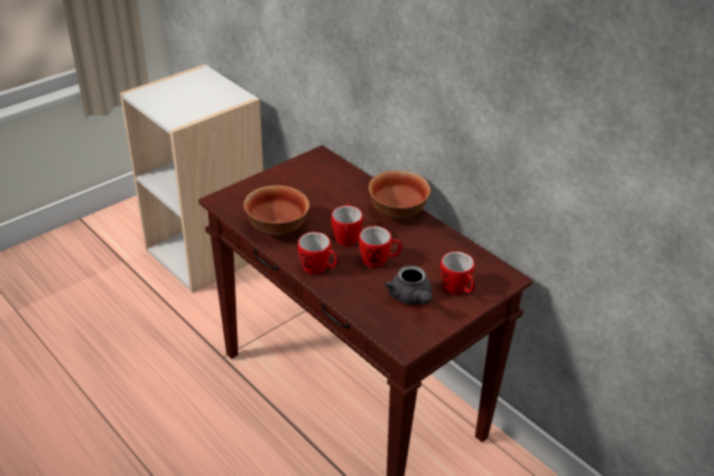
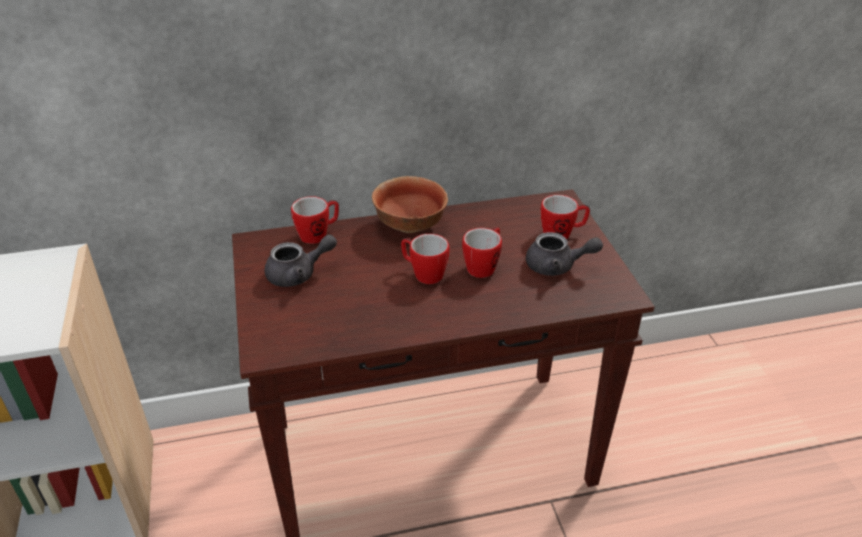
camera: 60 degrees left, 0 degrees up
(278, 227) = (364, 320): bowl -> none
(302, 185) = (298, 274): none -> grey teapot
(319, 269) = (466, 313): mug -> mug (318, 234)

